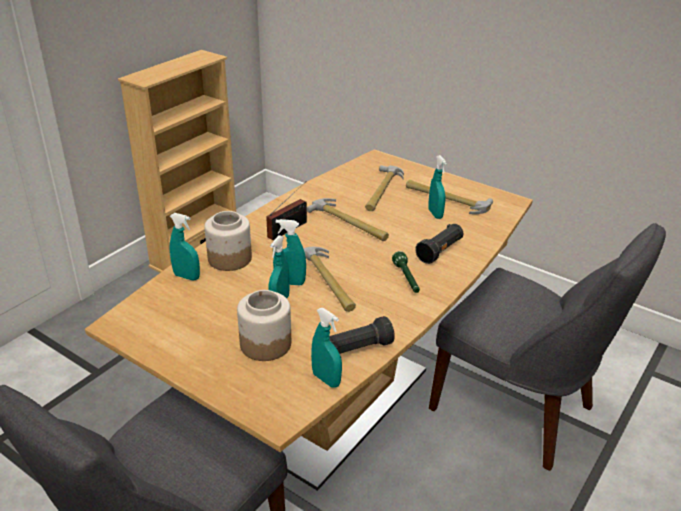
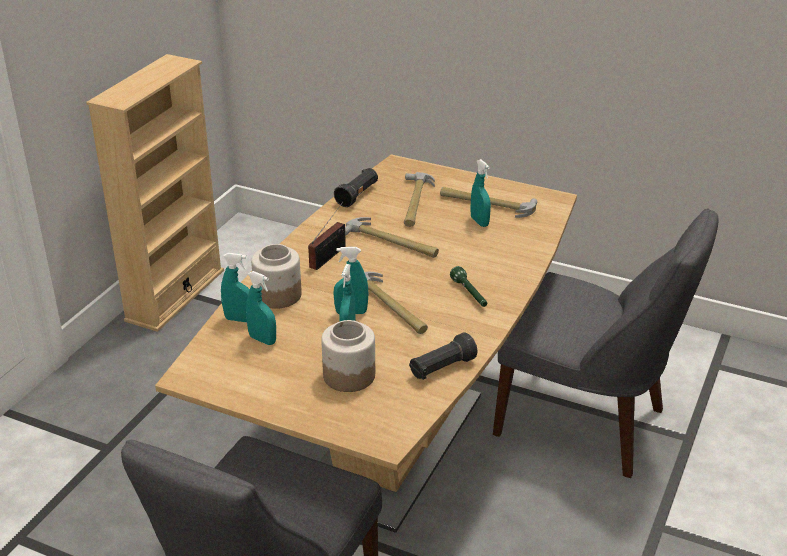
camera: 10 degrees left, 0 degrees up
(326, 379) = (421, 400): turquoise spray bottle -> turquoise spray bottle (262, 340)
(440, 251) = (495, 261): black flashlight -> black flashlight (357, 195)

